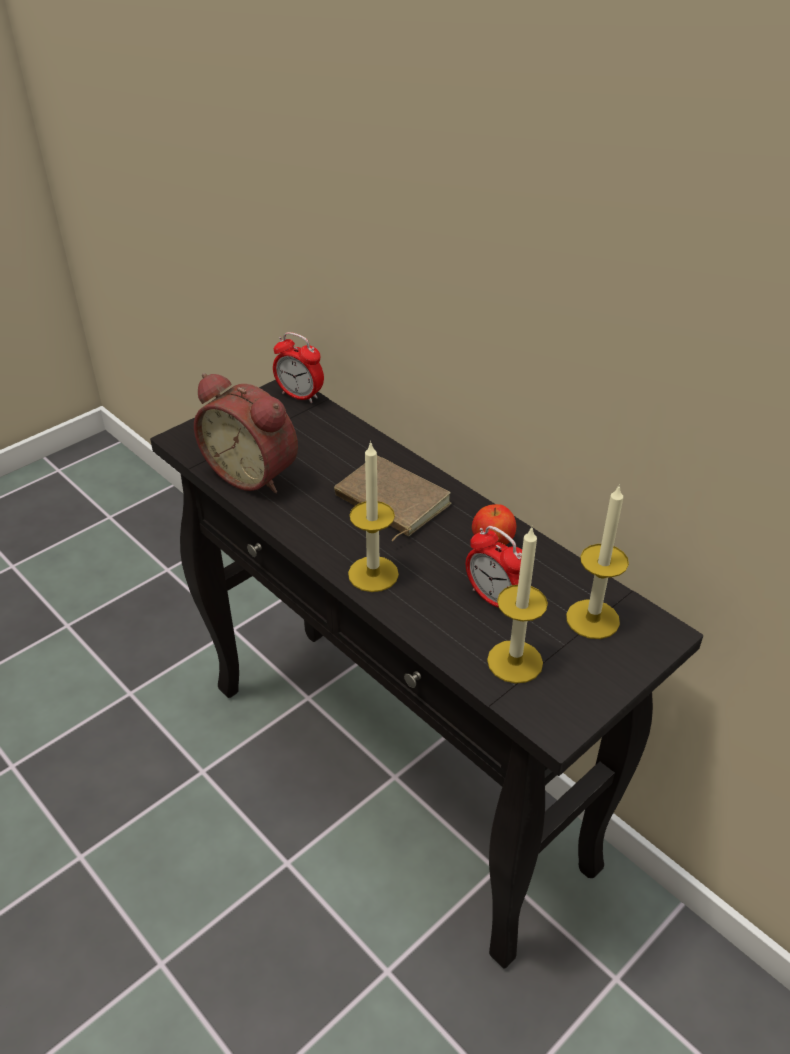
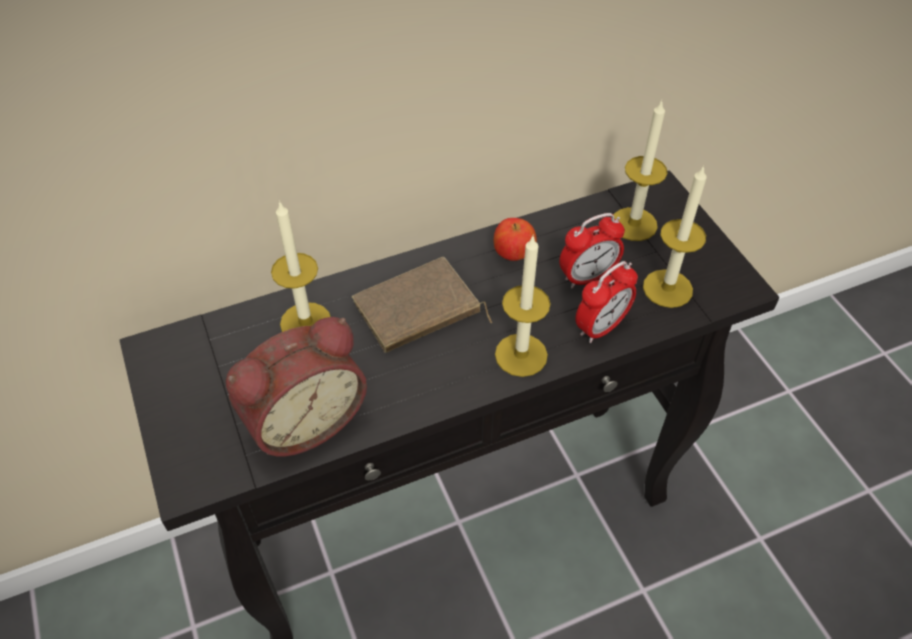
camera: 70 degrees left, 10 degrees up
(300, 396) = (178, 339): alarm clock -> alarm clock (601, 327)
(346, 447) = (305, 322): none -> candle

